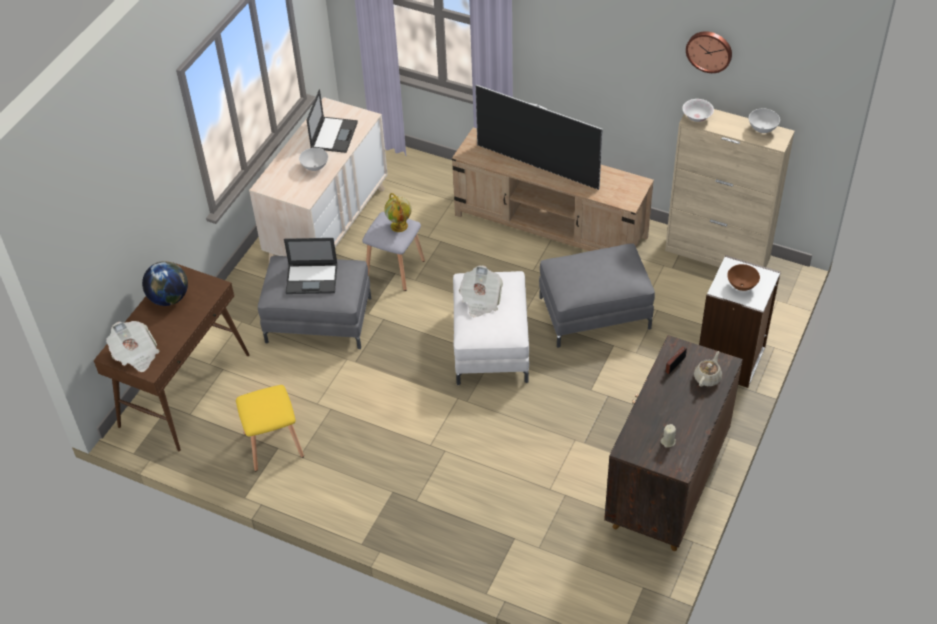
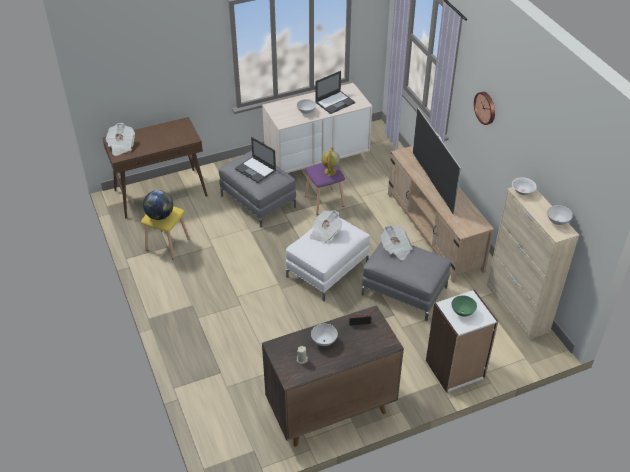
camera: 40 degrees right, 5 degrees down
(169, 298) = (166, 131): globe -> globe (160, 216)
(395, 268) = (325, 201): grey stool -> purple stool
(573, 267) = (396, 249): none -> newspaper
(665, 408) = (323, 341): none -> white bowl
(707, 377) = (369, 343): beige teapot -> none
(709, 50) = (547, 146): wall clock -> wall clock (486, 107)
(742, 286) = (462, 312): brown bowl -> green bowl

